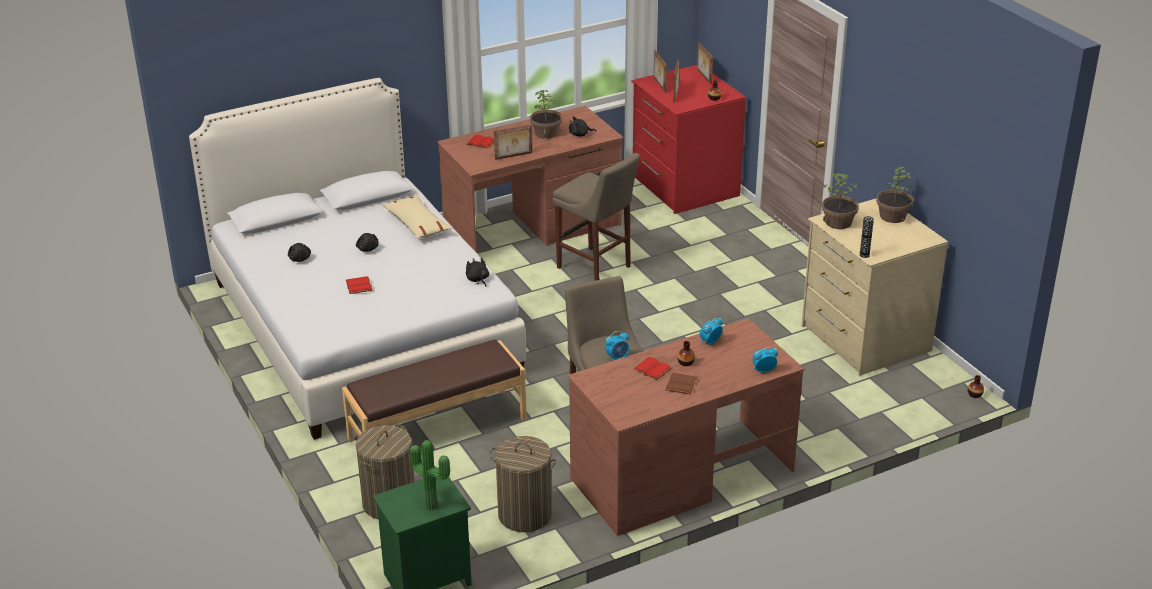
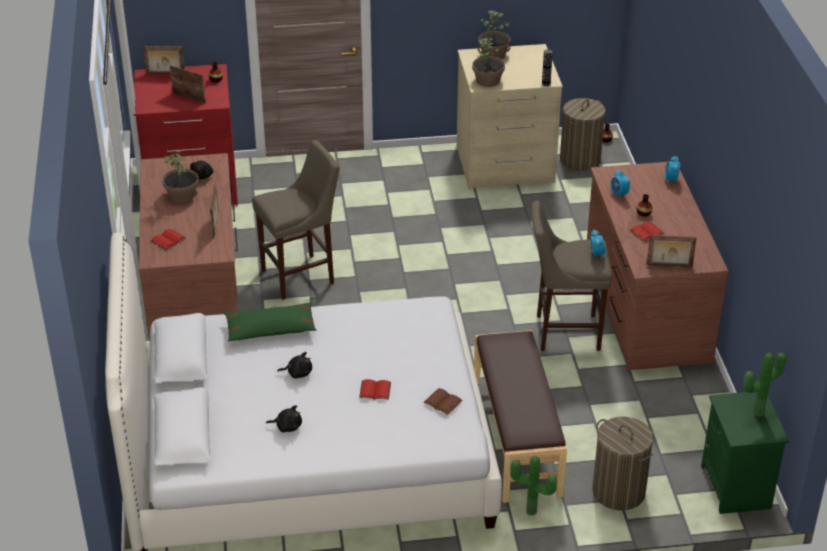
camera: 70 degrees left, 5 degrees up
(340, 456) = (531, 513): none -> potted plant
(417, 224) = (270, 329): beige pillow -> green pillow
(477, 279) = (406, 311): black plush toy -> none
(524, 515) = (667, 409): laundry basket -> laundry basket (580, 160)
(659, 85) = (160, 101): picture frame -> picture frame (669, 266)
(682, 385) = (675, 223): brown book -> brown book (443, 402)

